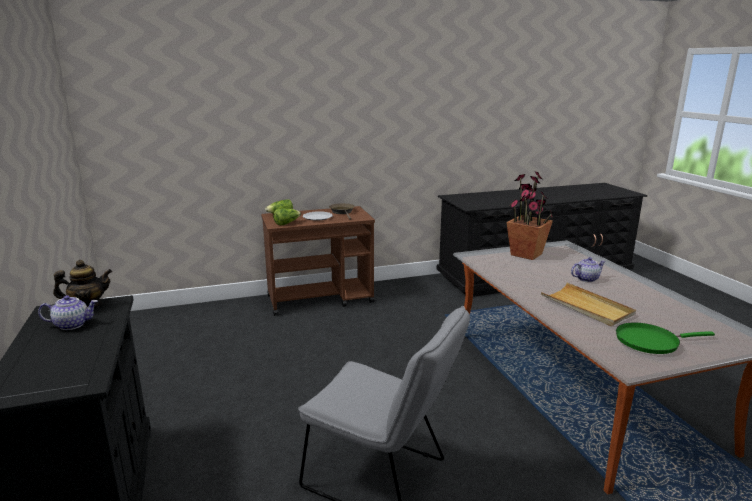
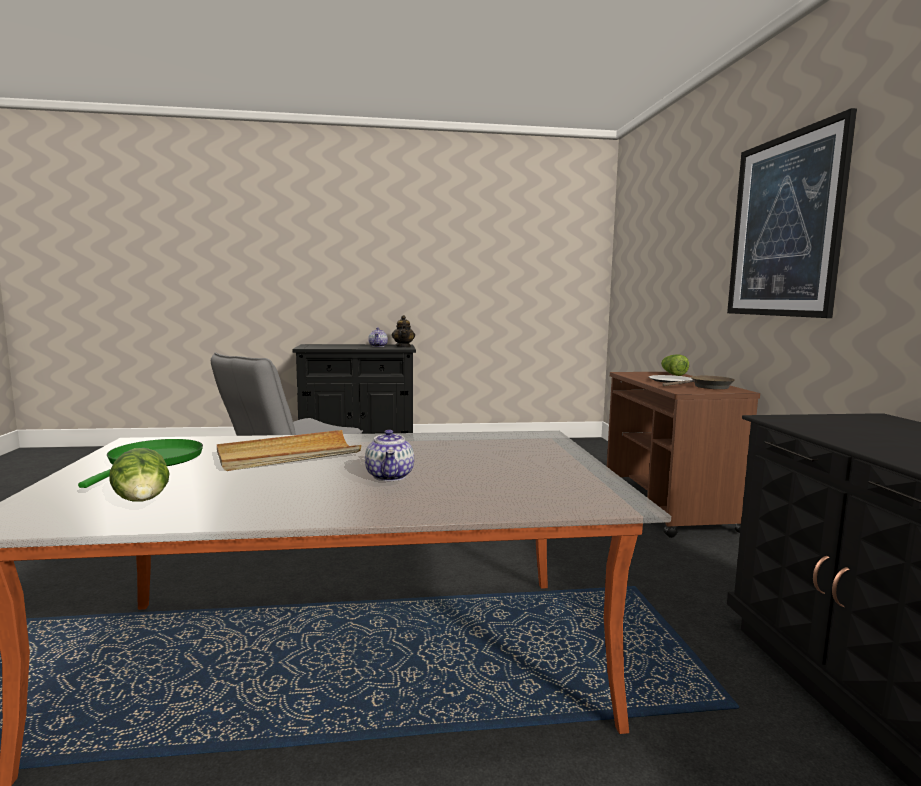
camera: 100 degrees right, 10 degrees down
(287, 223) = (634, 374): lettuce -> lettuce (143, 501)
(359, 111) = (784, 226): none -> picture
(526, 254) = (543, 462): potted plant -> none

